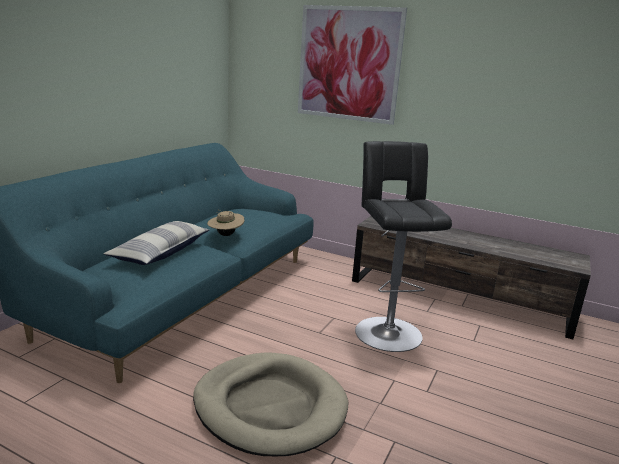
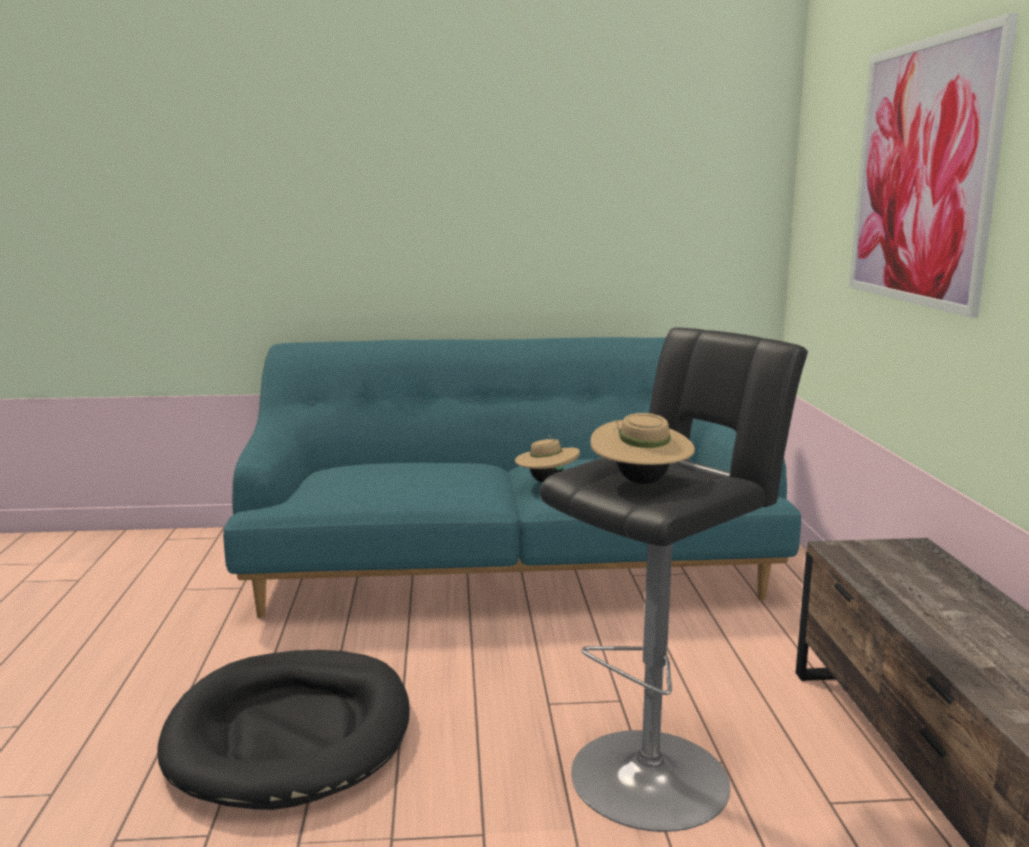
camera: 60 degrees right, 5 degrees down
(161, 252) = (418, 473): pillow -> none
(270, 407) = (291, 733): beige dog bed -> black dog bed
(409, 209) = (640, 482): none -> beige hat

